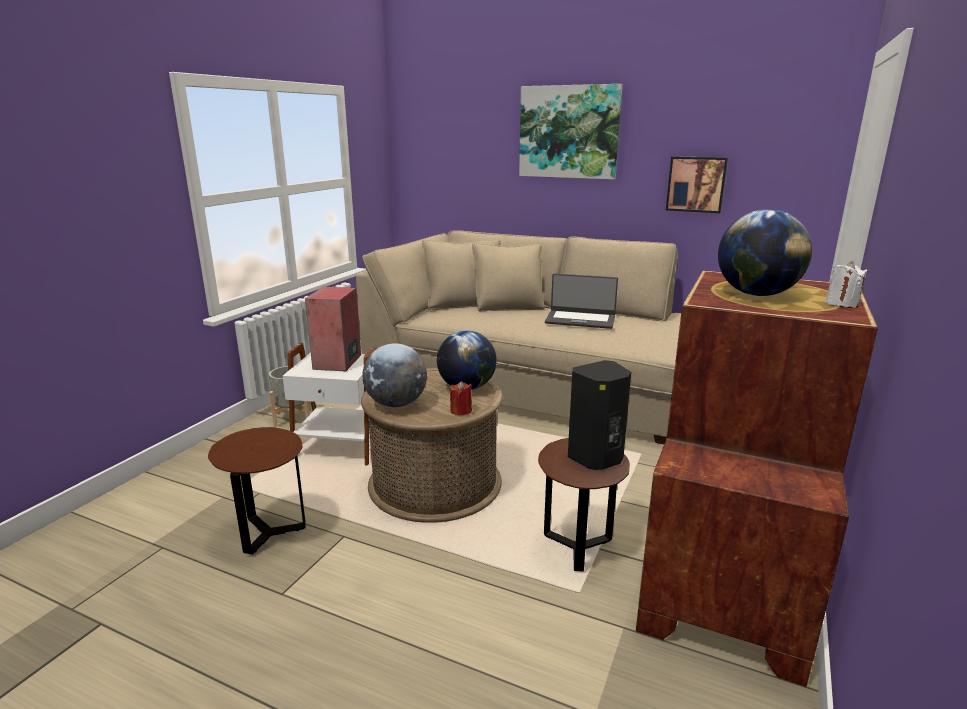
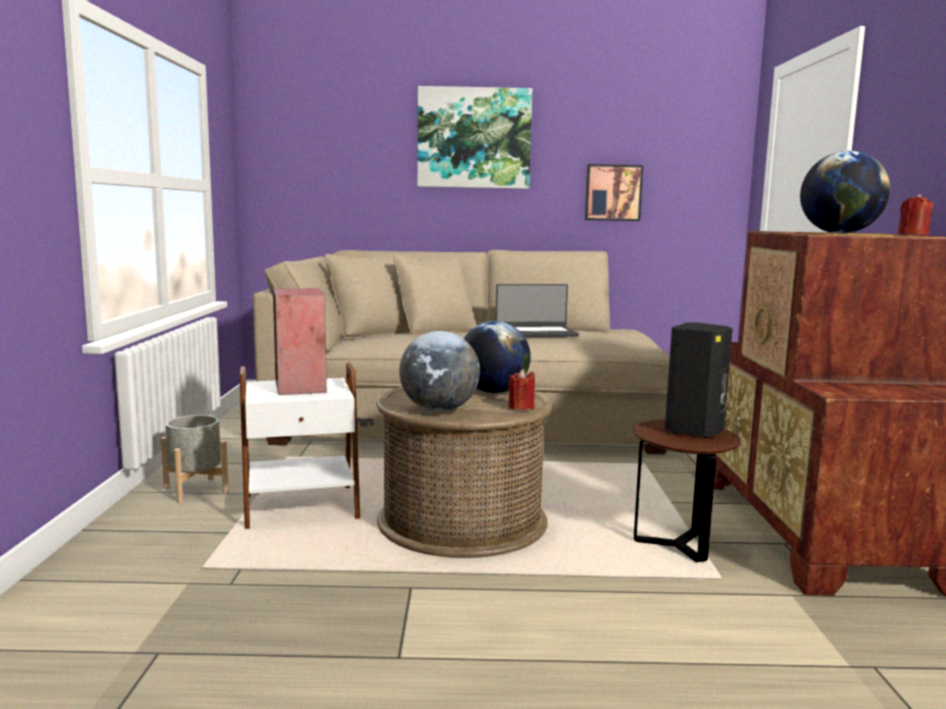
camera: 25 degrees left, 10 degrees down
(268, 533) = (305, 605): brown side table -> none
(841, 304) = (912, 235): white candle -> red candle

